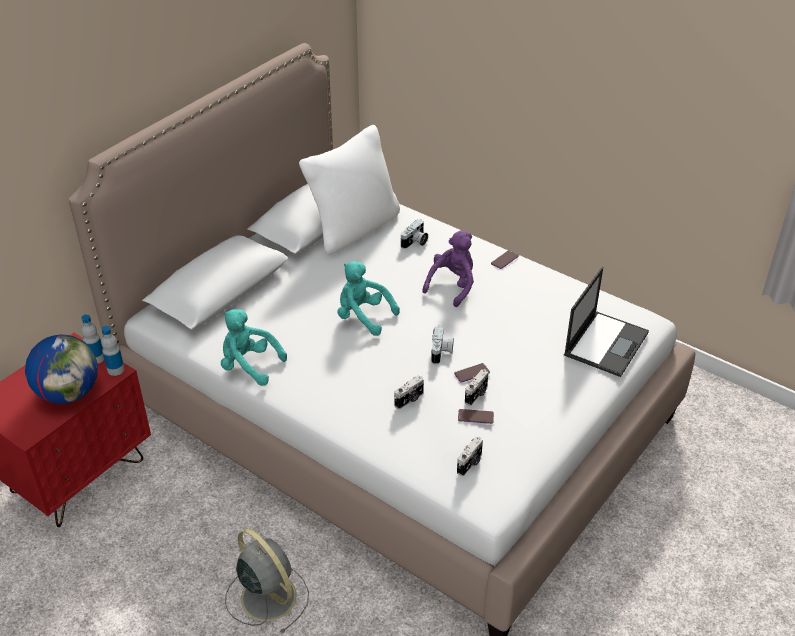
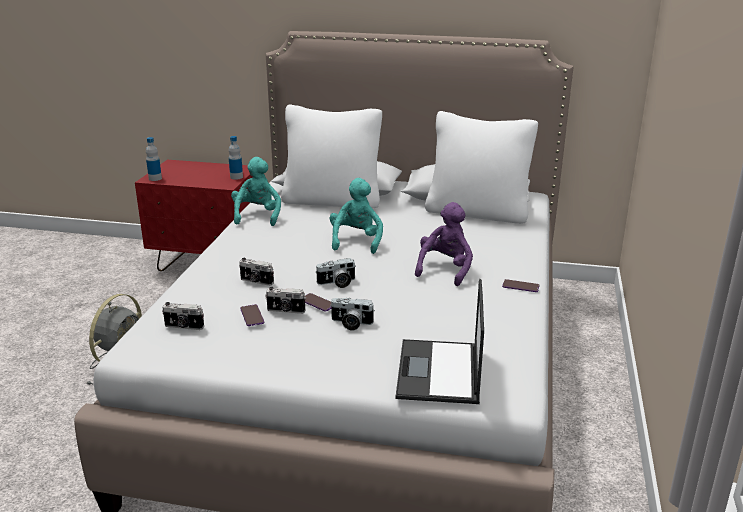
camera: 65 degrees right, 15 degrees down
(69, 393) = (196, 179): globe -> none
(116, 369) = (228, 184): bottle -> bottle (155, 178)
(252, 304) = (332, 200): none -> white pillow
(415, 242) = (491, 240): camera -> camera (351, 323)
(452, 286) = (445, 269): purple plush toy -> purple plush toy turned 75 degrees counterclockwise
(606, 343) = (439, 373): laptop -> laptop turned 90 degrees clockwise

